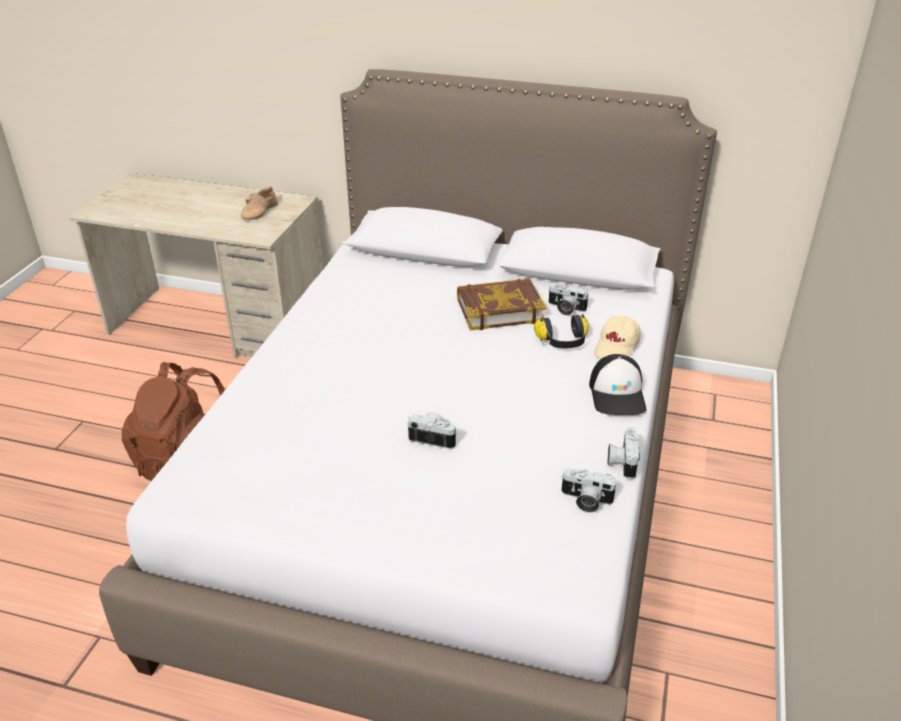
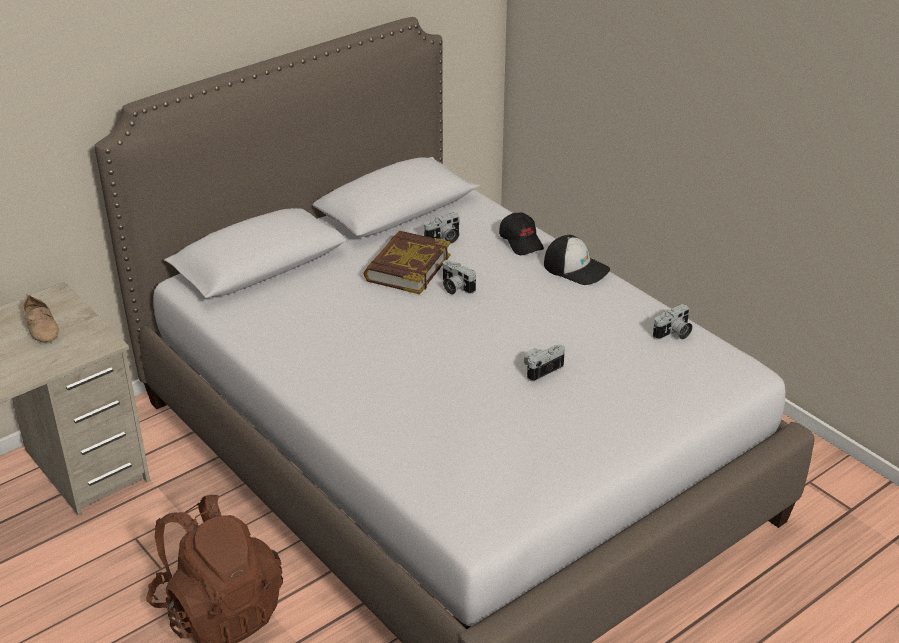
camera: 55 degrees left, 0 degrees up
(563, 342) = (487, 260): headphones -> none
(617, 348) = (521, 242): beige cap -> black cap
(621, 461) = (648, 301): camera -> camera (455, 287)

